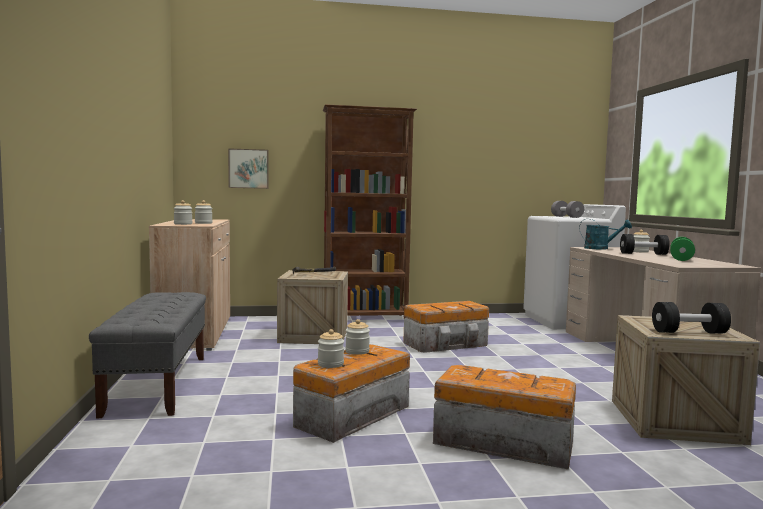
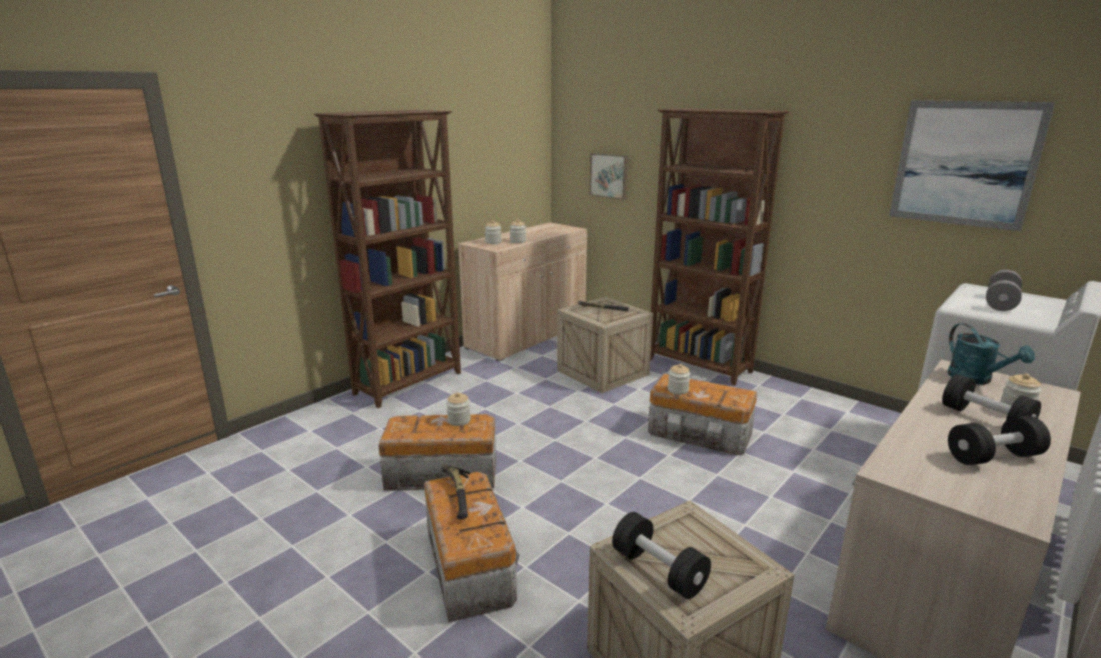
camera: 50 degrees right, 15 degrees up
(158, 383) = (410, 383): grey bench -> brown bookcase
(330, 364) = (410, 426): jar -> jar (678, 390)
(482, 376) = (460, 496): none -> hammer
(514, 147) = (965, 164): none -> picture
(681, 259) = (993, 457): green dumbbell -> black dumbbell

